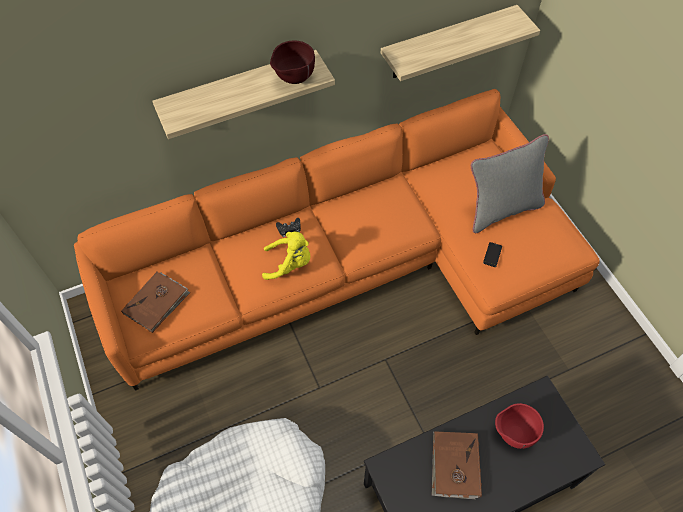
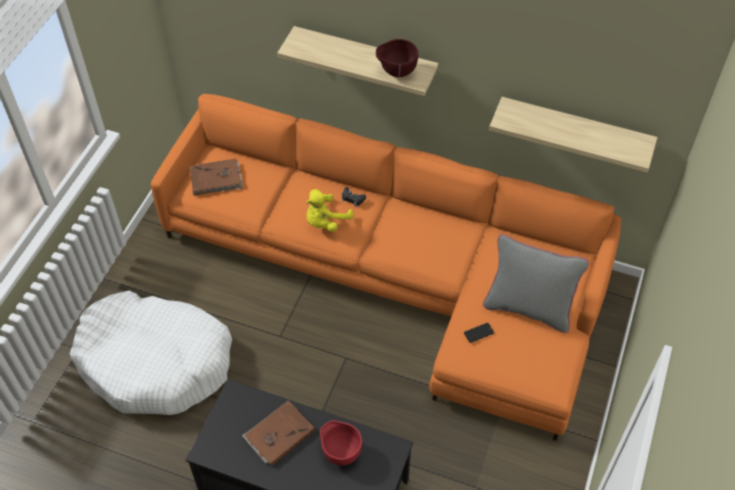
camera: 45 degrees right, 5 degrees down
(290, 264) = (325, 221): yellow plush toy -> yellow plush toy turned 90 degrees clockwise

